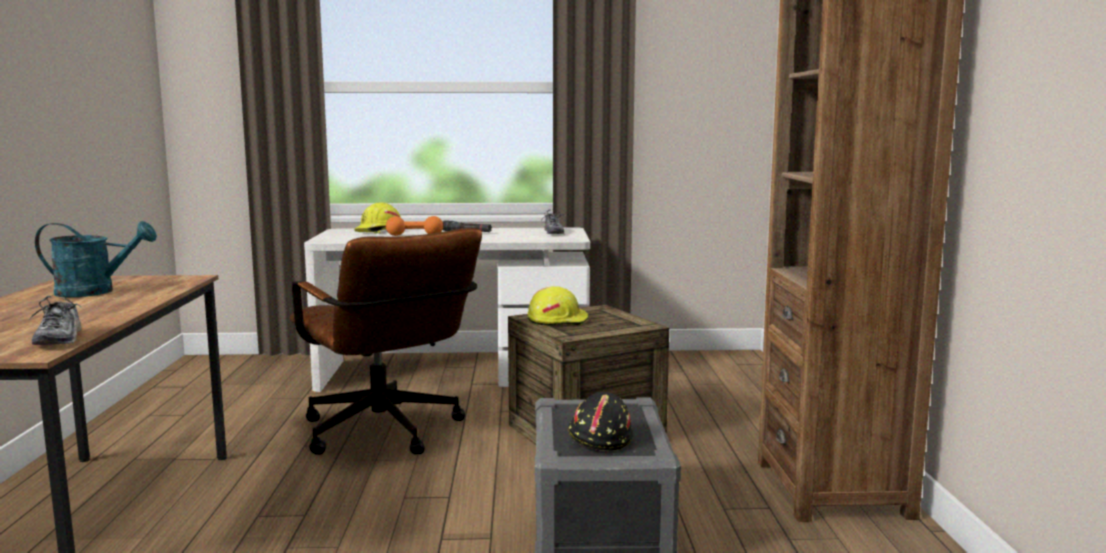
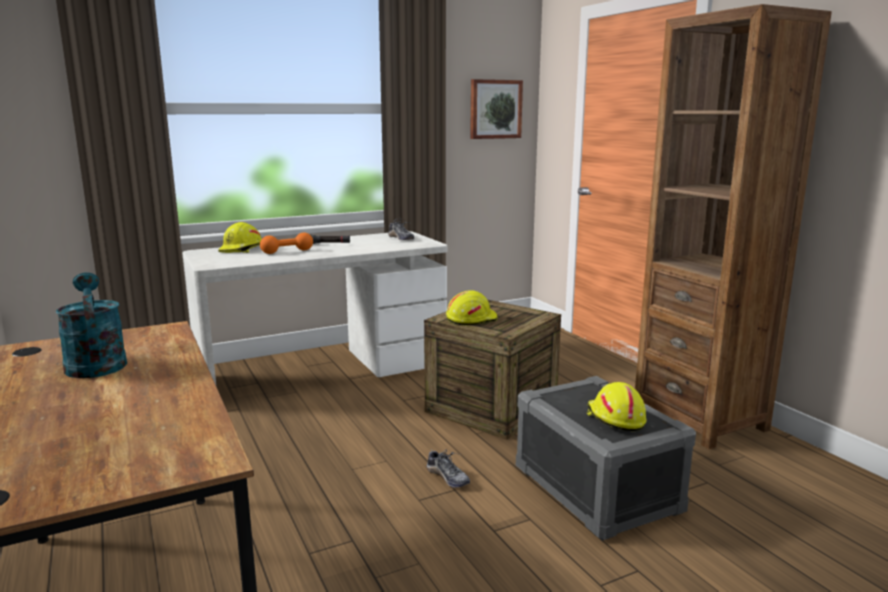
camera: 25 degrees left, 5 degrees up
(59, 339) = (197, 435): shoe -> shoe (448, 477)
(95, 292) = (95, 362): turquoise watering can -> turquoise watering can turned 90 degrees counterclockwise
(387, 435) = (333, 442): brown office chair -> none
(600, 437) = (614, 418): black hard hat -> yellow hard hat
(710, 88) = (495, 109): none -> picture

